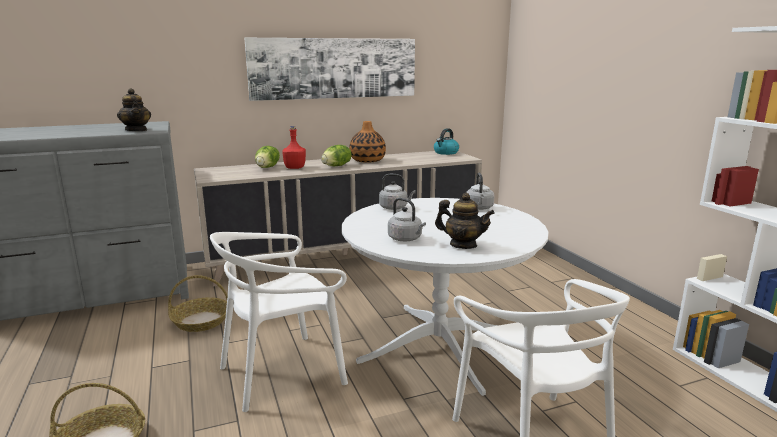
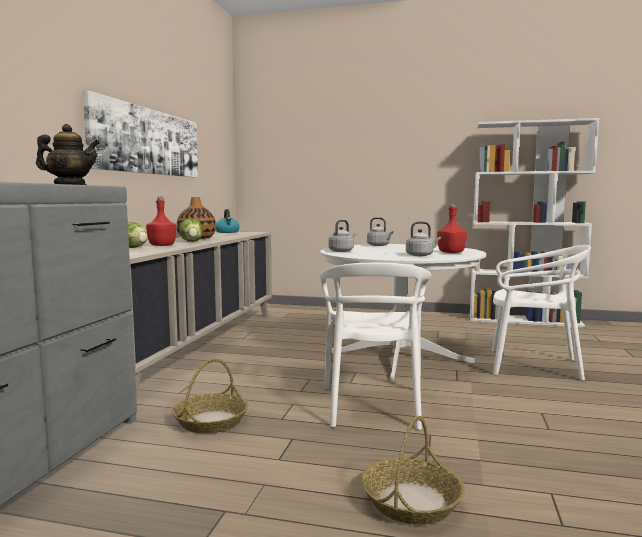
camera: 55 degrees left, 10 degrees down
(463, 245) = (450, 252): teapot -> red bottle

